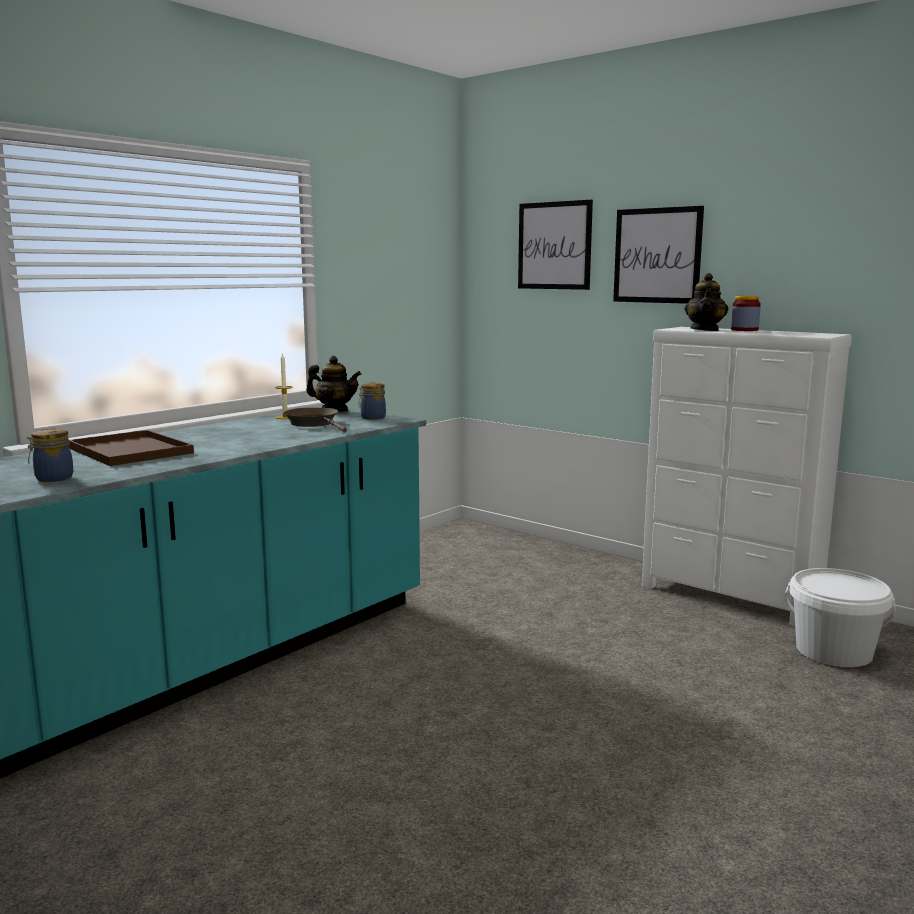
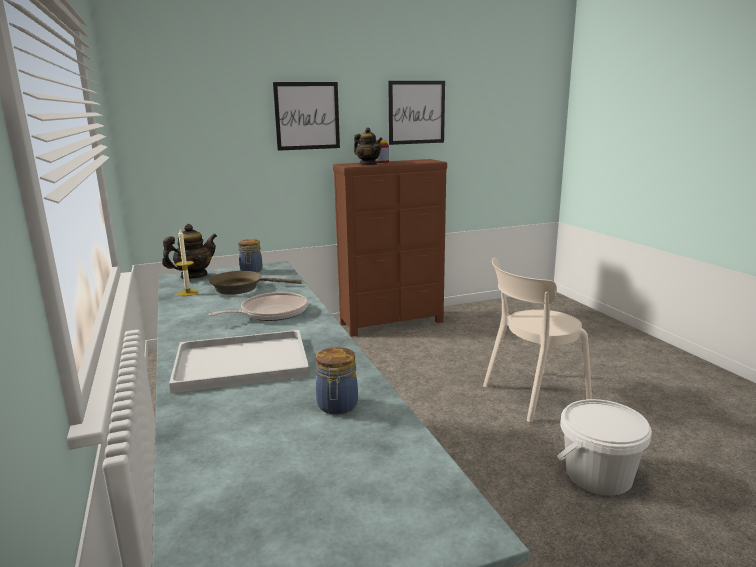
camera: 60 degrees left, 5 degrees up
(132, 450) = (244, 361): brown tray -> white tray
(252, 439) = (270, 313): none -> frying pan
(554, 245) = (218, 109): picture -> picture (416, 112)
(653, 746) = (531, 396): none -> beige chair
(729, 597) = (392, 323): white dresser -> brown dresser
(833, 651) = (472, 325): white bucket -> white bucket (598, 475)

